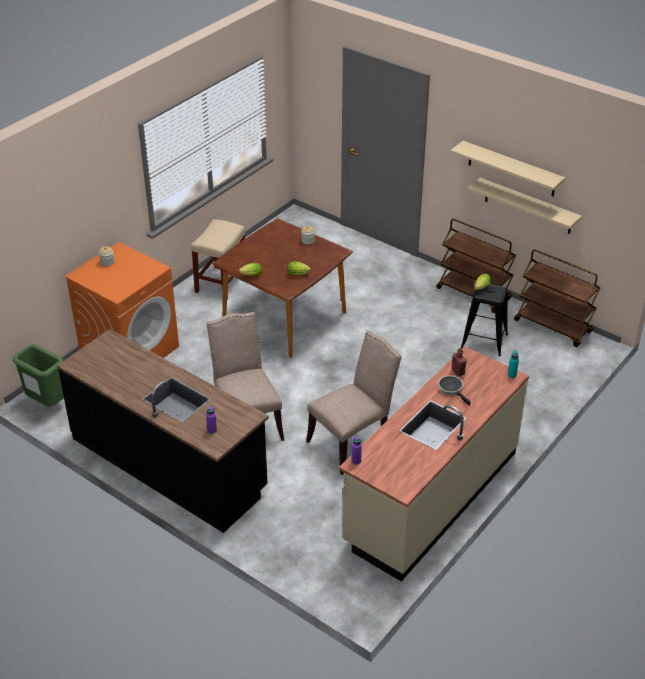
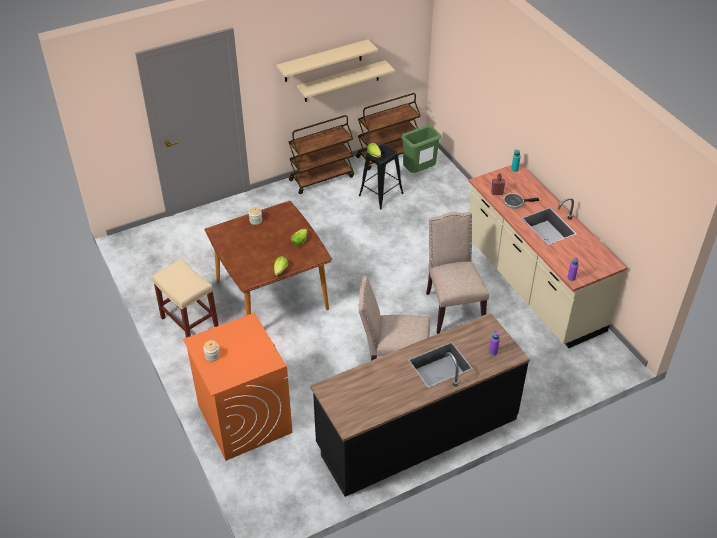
camera: 65 degrees left, 5 degrees up
(46, 403) = (280, 506): green trash can -> green trash can (419, 172)

